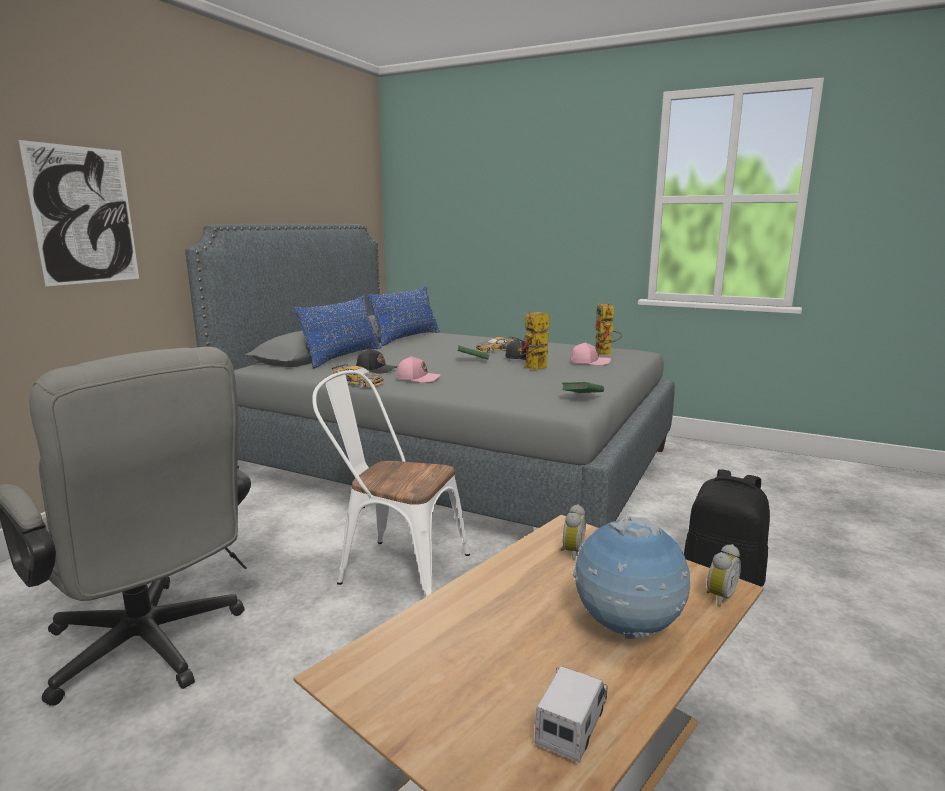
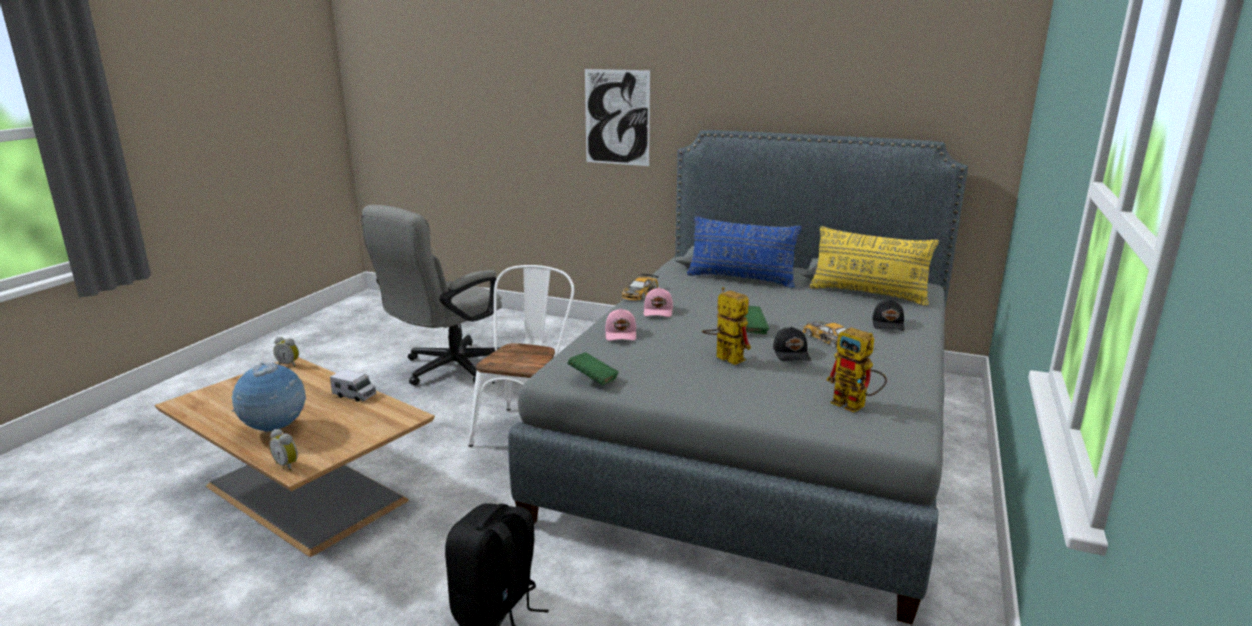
camera: 85 degrees right, 5 degrees up
(376, 369) = (691, 295): black cap -> black cap (889, 324)
(407, 338) = (868, 294): blue pillow -> yellow pillow
(571, 552) = (372, 417): alarm clock -> alarm clock (289, 364)
(572, 724) = (217, 412): toy truck -> toy truck (354, 395)
(589, 362) = (784, 391): pink cap -> pink cap (621, 334)
(605, 354) = (855, 406): toy robot -> toy robot turned 120 degrees counterclockwise

